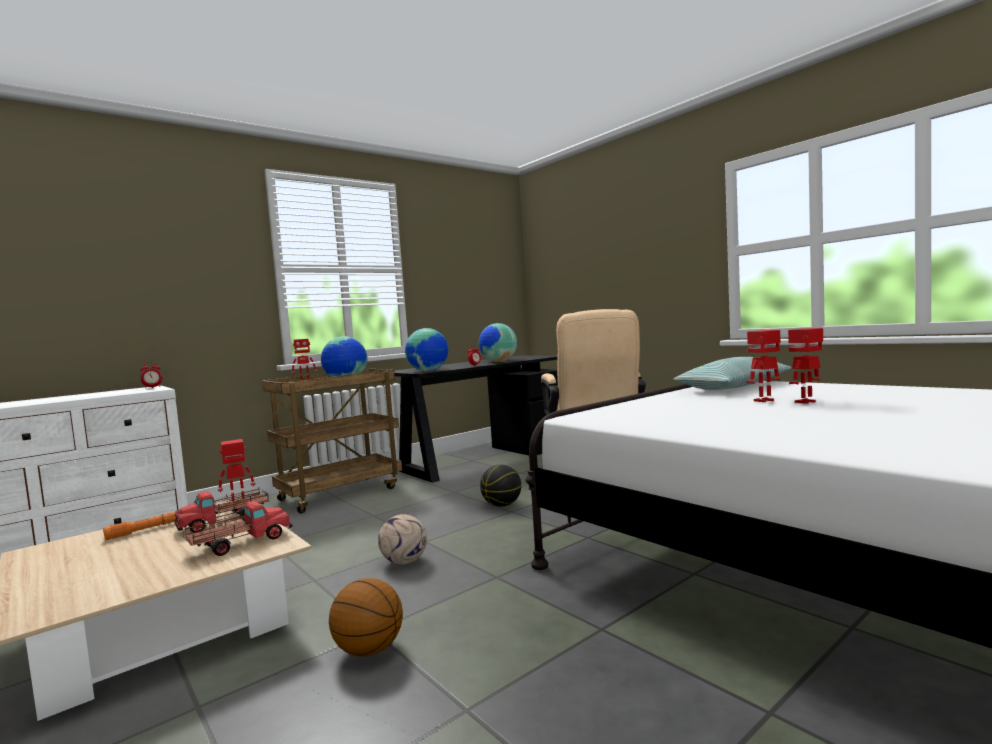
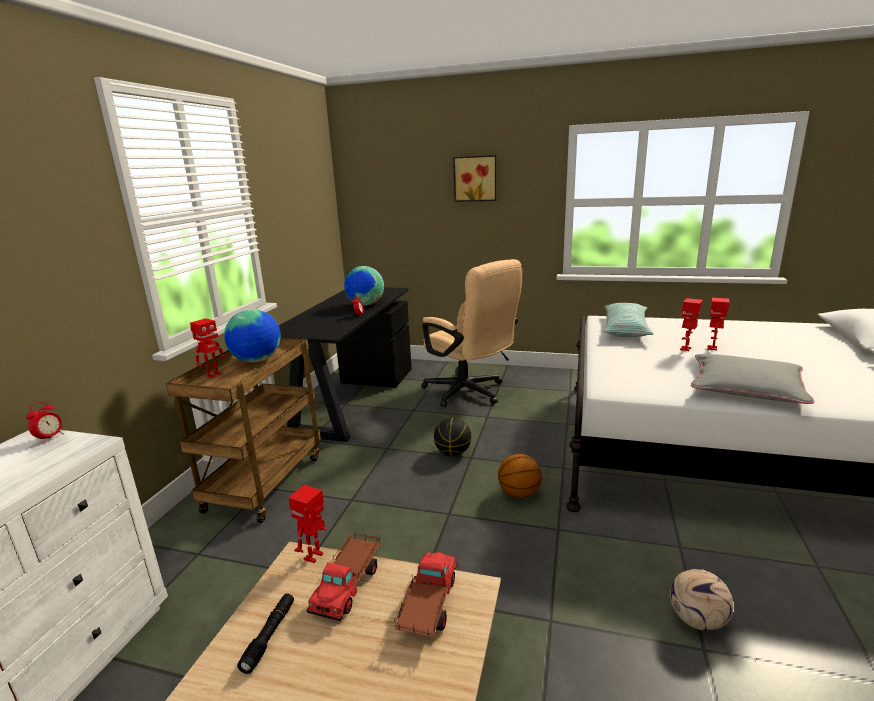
camera: 35 degrees left, 15 degrees up
(146, 530) = (269, 636): orange flashlight -> black flashlight
(369, 650) = (575, 640): basketball -> basketball (519, 494)
(404, 561) = (465, 542): football -> football (696, 620)
(428, 371) = (332, 332): globe -> none
(635, 238) = (475, 178): none -> picture
(746, 426) = (746, 387): none -> grey pillow

